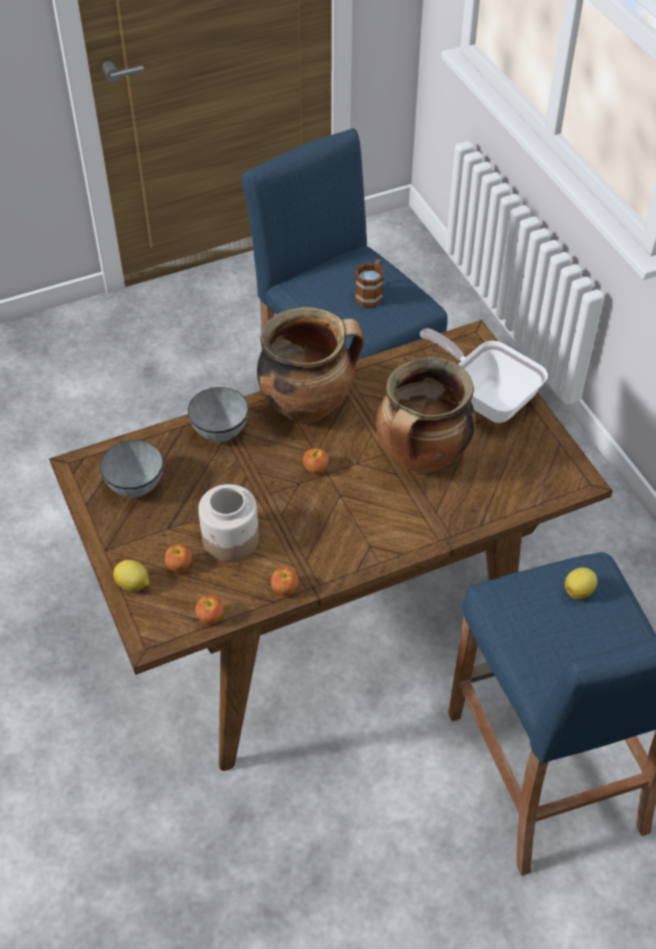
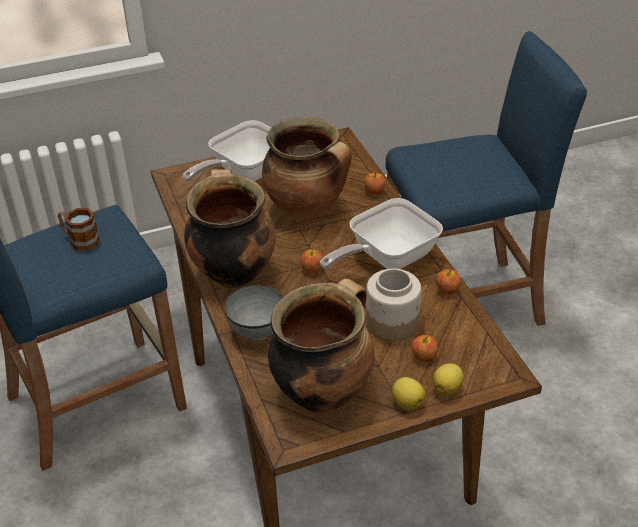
camera: 85 degrees left, 10 degrees down
(136, 486) = (322, 391): grey bowl -> cooking pot
(210, 617) = (481, 335): apple -> apple (374, 191)
(337, 532) = (386, 259): none -> frying pan
(579, 591) = (431, 157): lemon -> lemon (407, 402)

